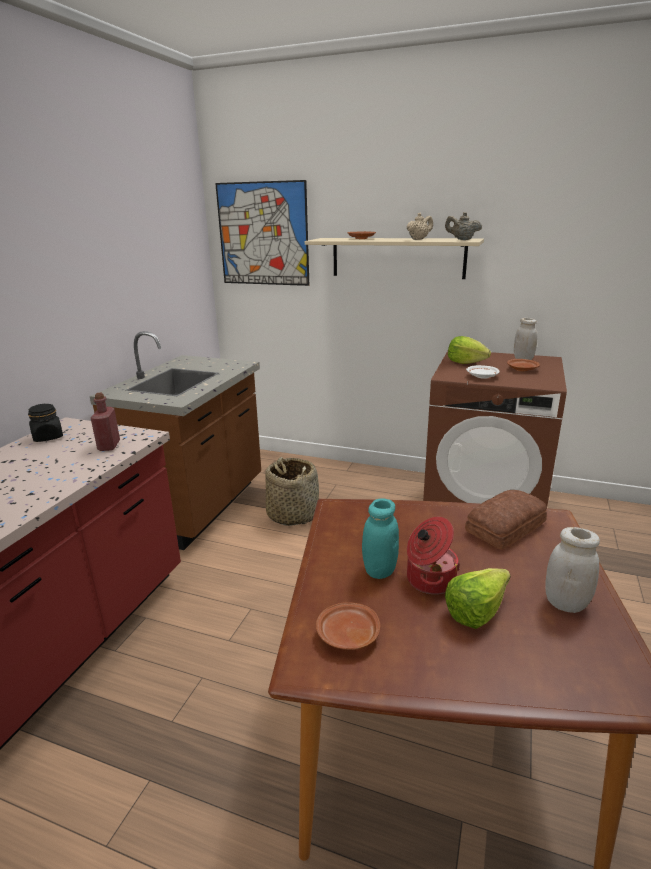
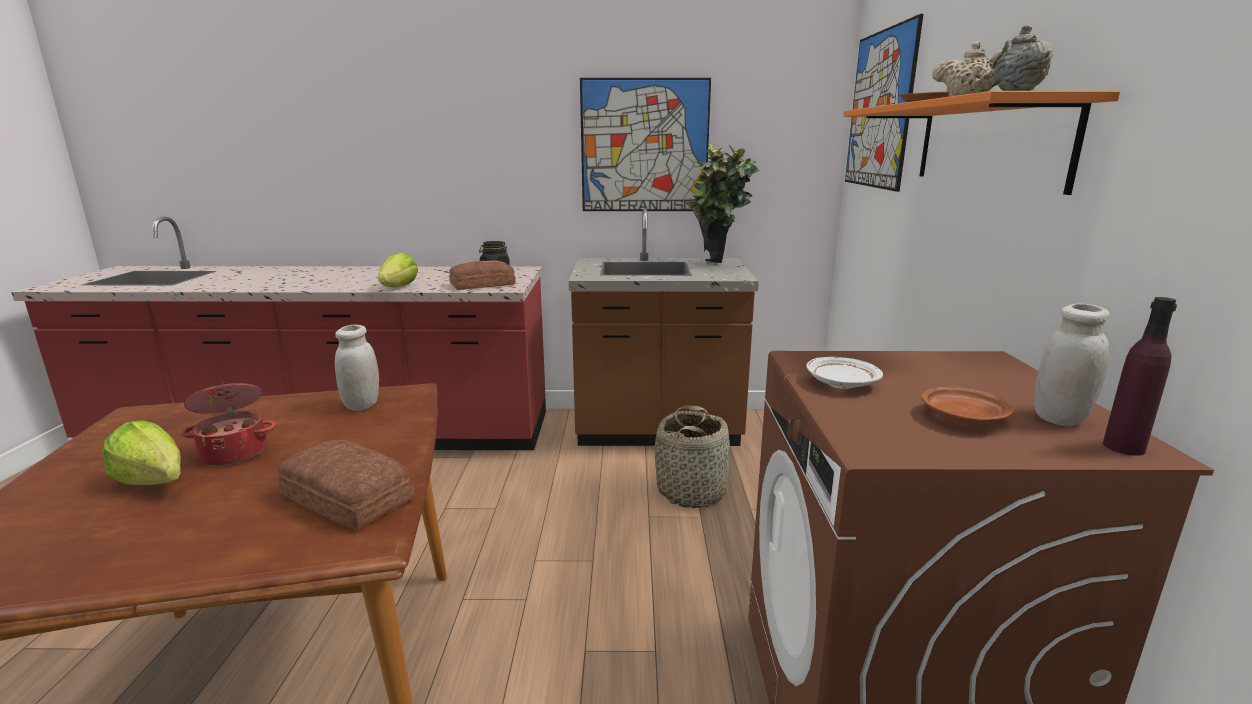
camera: 70 degrees right, 5 degrees down
(109, 446) = (481, 284): red bottle -> bread
(113, 276) = (644, 146): none -> picture
(201, 363) = (716, 266): none -> potted plant
(347, 635) = (164, 424): brown plate -> none
(379, 570) = (267, 426): turquoise jar -> none
(397, 257) = (987, 144): beige shelf -> orange shelf
(465, 362) = (922, 367): lettuce -> lettuce (398, 287)
(547, 360) = (1123, 447): none -> purple bottle
(566, 603) = (127, 546): white jar -> white jar (362, 405)

